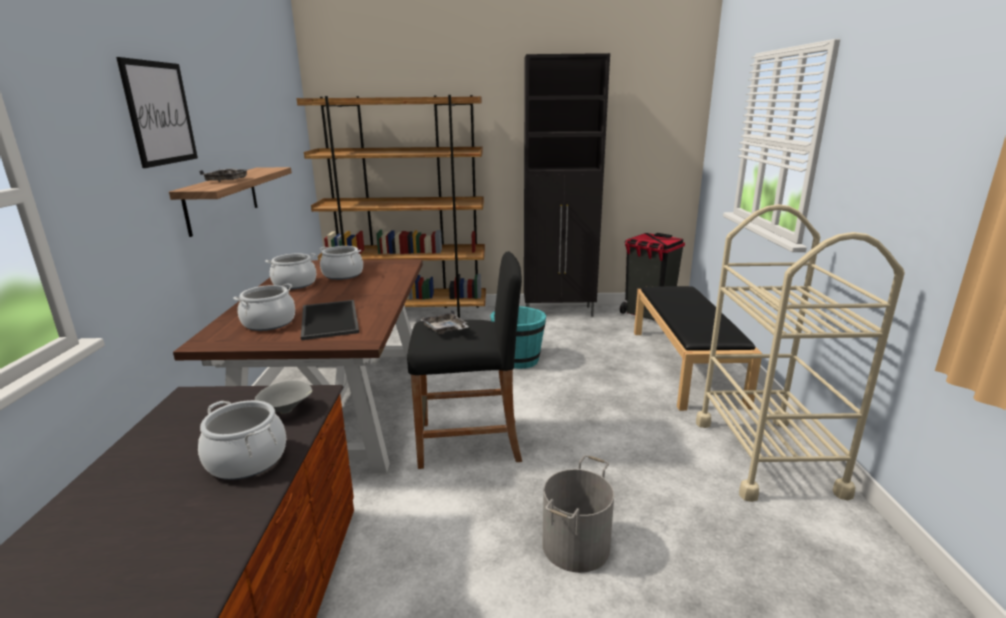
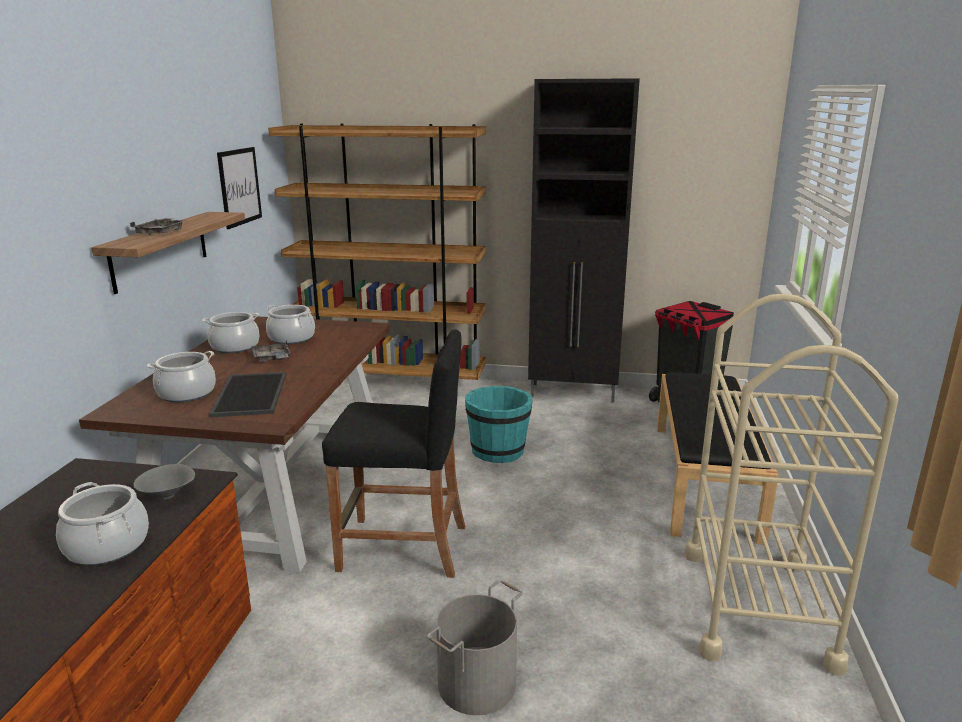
camera: 10 degrees right, 0 degrees up
(160, 113) = (86, 165): picture -> picture (239, 186)
(445, 330) = (374, 416): grey tray -> grey tray (272, 359)

